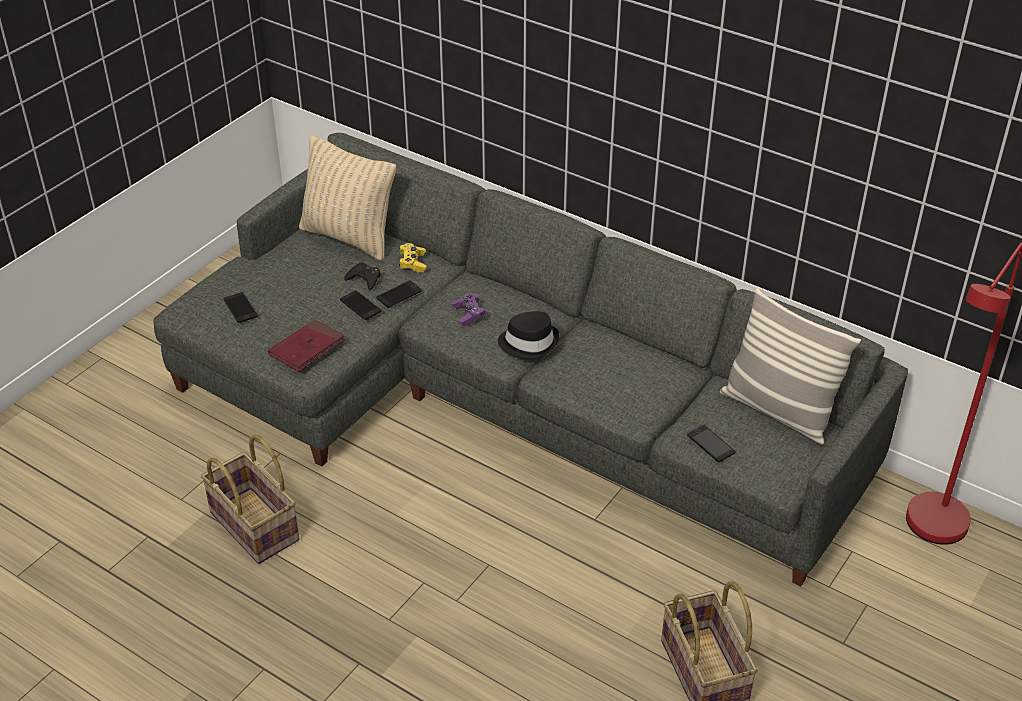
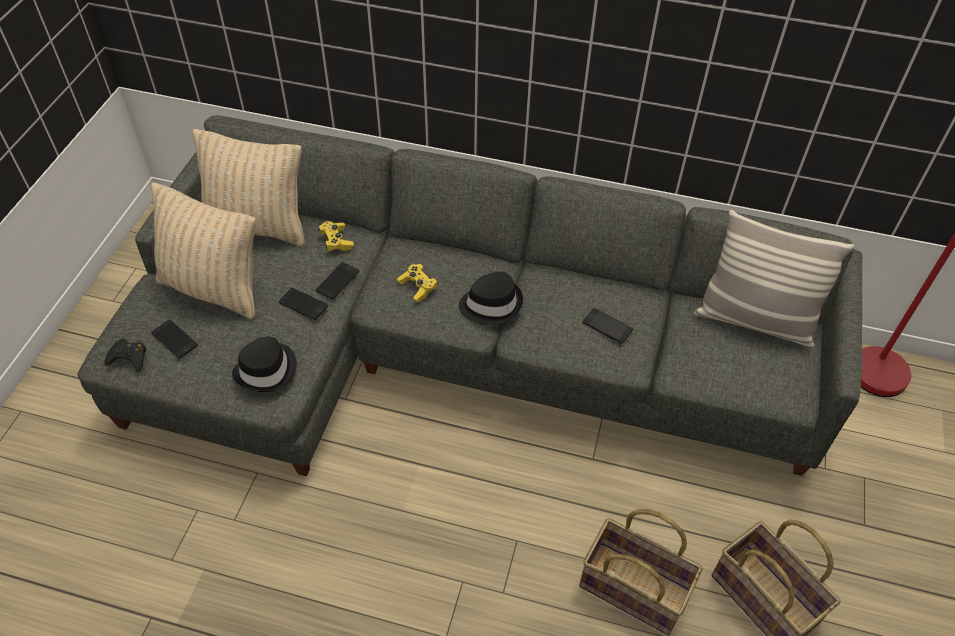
camera: 20 degrees left, 10 degrees up
(256, 526) = (265, 568): basket -> basket (635, 587)
(289, 278) = (214, 289): none -> beige pillow
(307, 348) = (267, 370): red book -> black hat
(364, 279) = (294, 272): black game controller -> black game controller (128, 358)
(468, 314) = (418, 287): purple game controller -> yellow game controller
(711, 444) = (714, 374): phone -> phone (607, 326)

